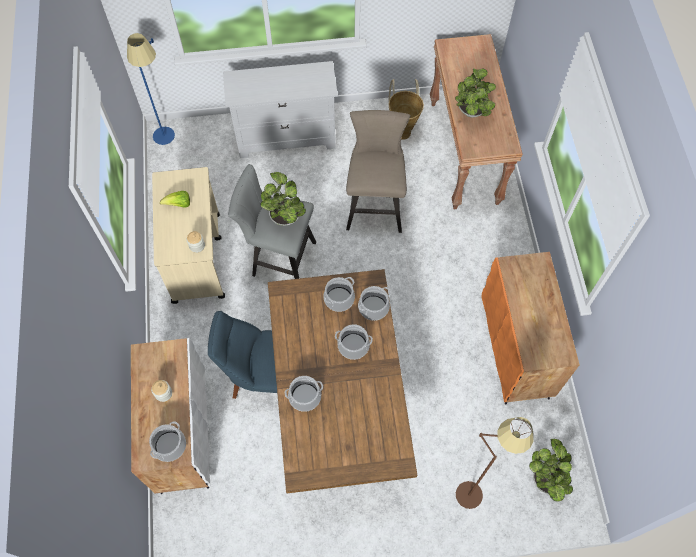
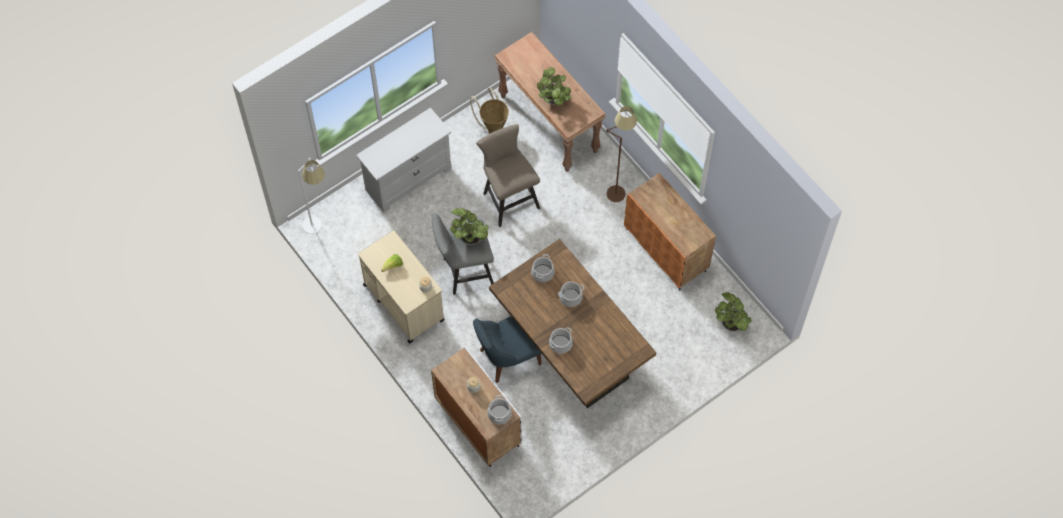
camera: 30 degrees left, 0 degrees up
(169, 142) = (320, 228): blue floor lamp -> white floor lamp
(373, 308) = (568, 267): cooking pot -> none
(476, 485) = (690, 351): brown floor lamp -> brown floor lamp (617, 186)

